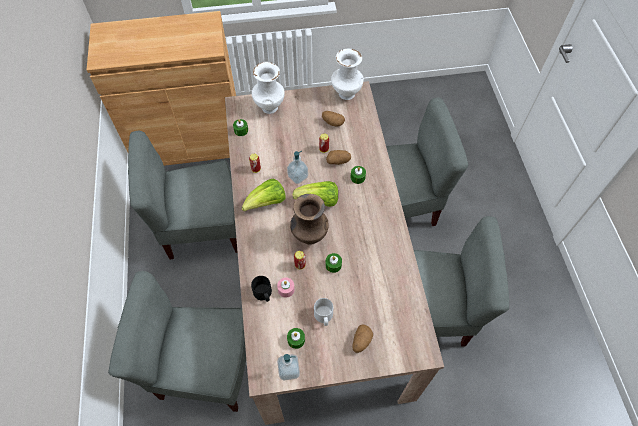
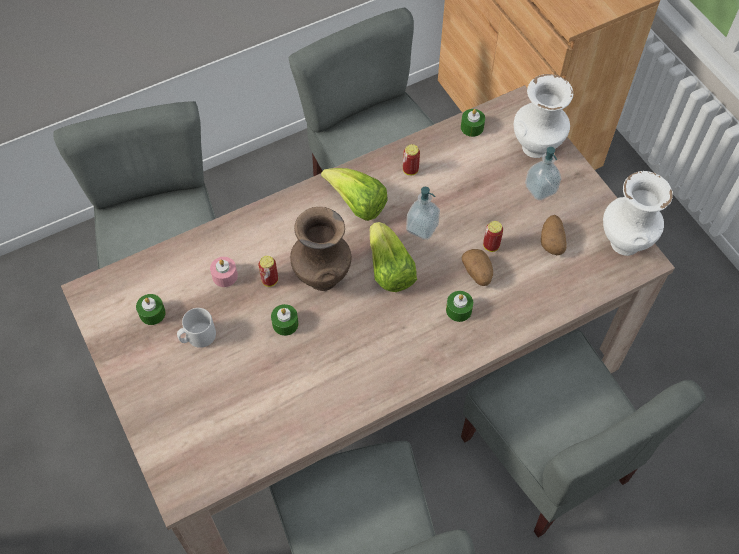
camera: 70 degrees right, 0 degrees up
(263, 294) = (208, 251): black mug -> none
(289, 370) = (106, 319): soap dispenser -> soap dispenser (540, 189)
(361, 341) = (173, 397): potato -> none

